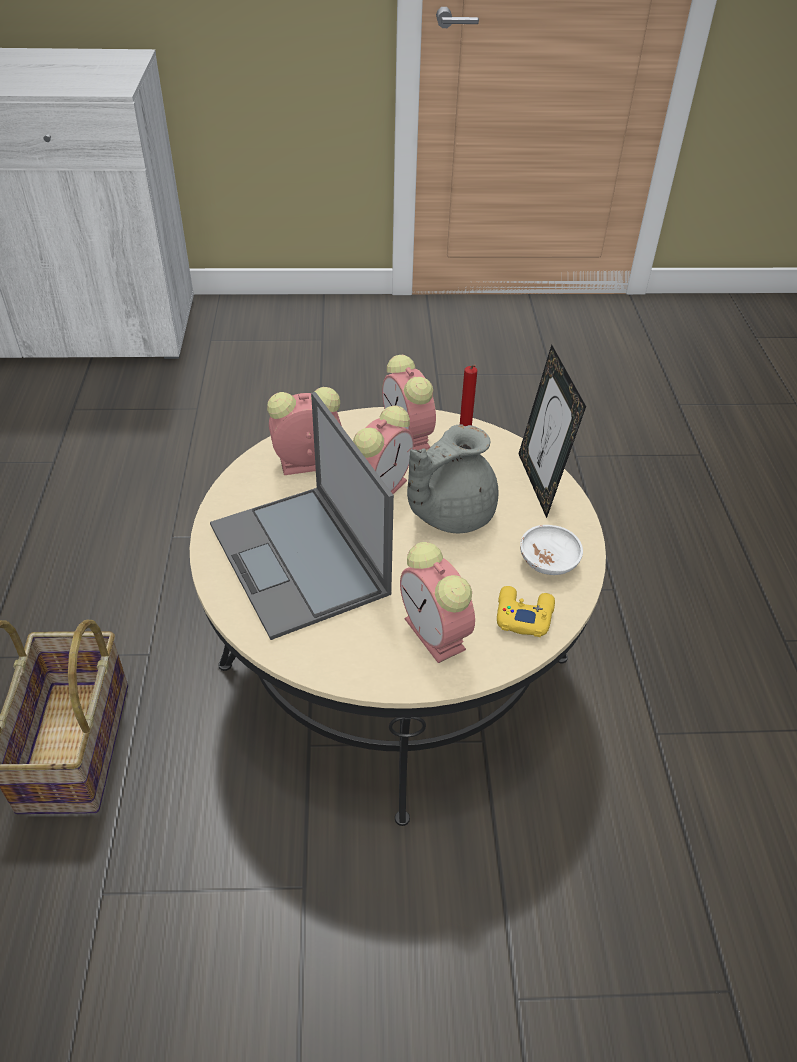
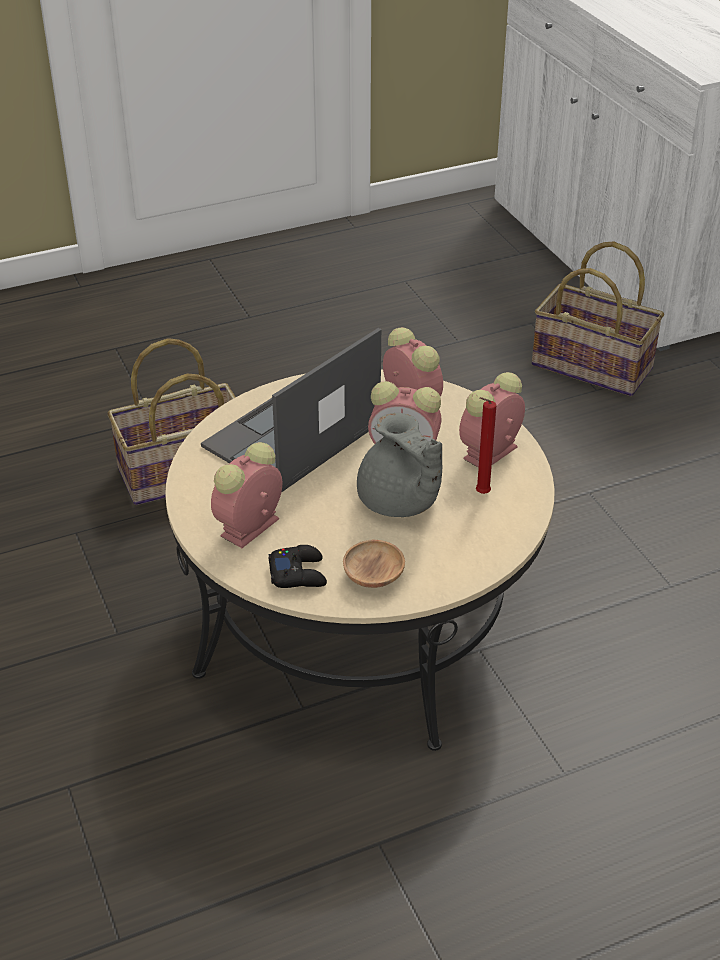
camera: 70 degrees right, 5 degrees down
(165, 398) = (593, 366): none -> basket
(449, 513) = (399, 503): grey teapot -> grey teapot turned 150 degrees counterclockwise
(523, 615) = (298, 573): yellow game controller -> black game controller
(539, 484) = (481, 551): picture frame -> none
(548, 562) = (373, 577): white bowl -> brown bowl

